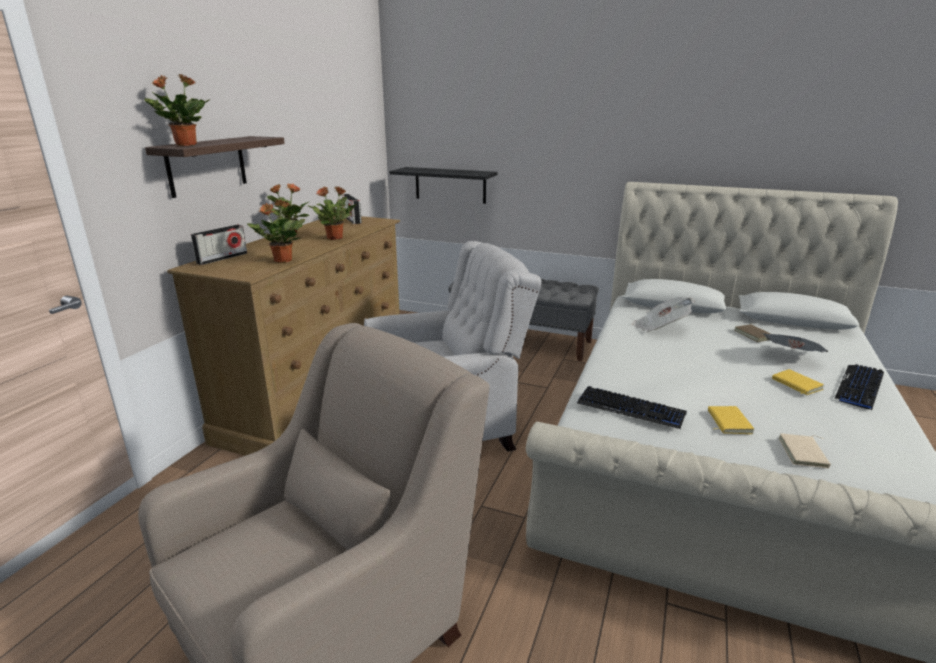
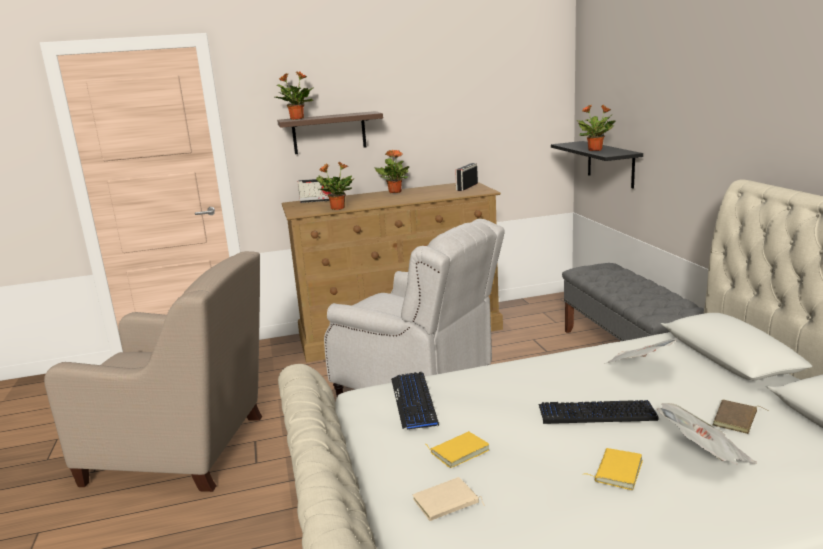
camera: 55 degrees right, 5 degrees down
(335, 238) = (410, 199): potted plant -> potted plant (595, 150)
(859, 387) = (693, 517): keyboard -> keyboard (596, 413)

